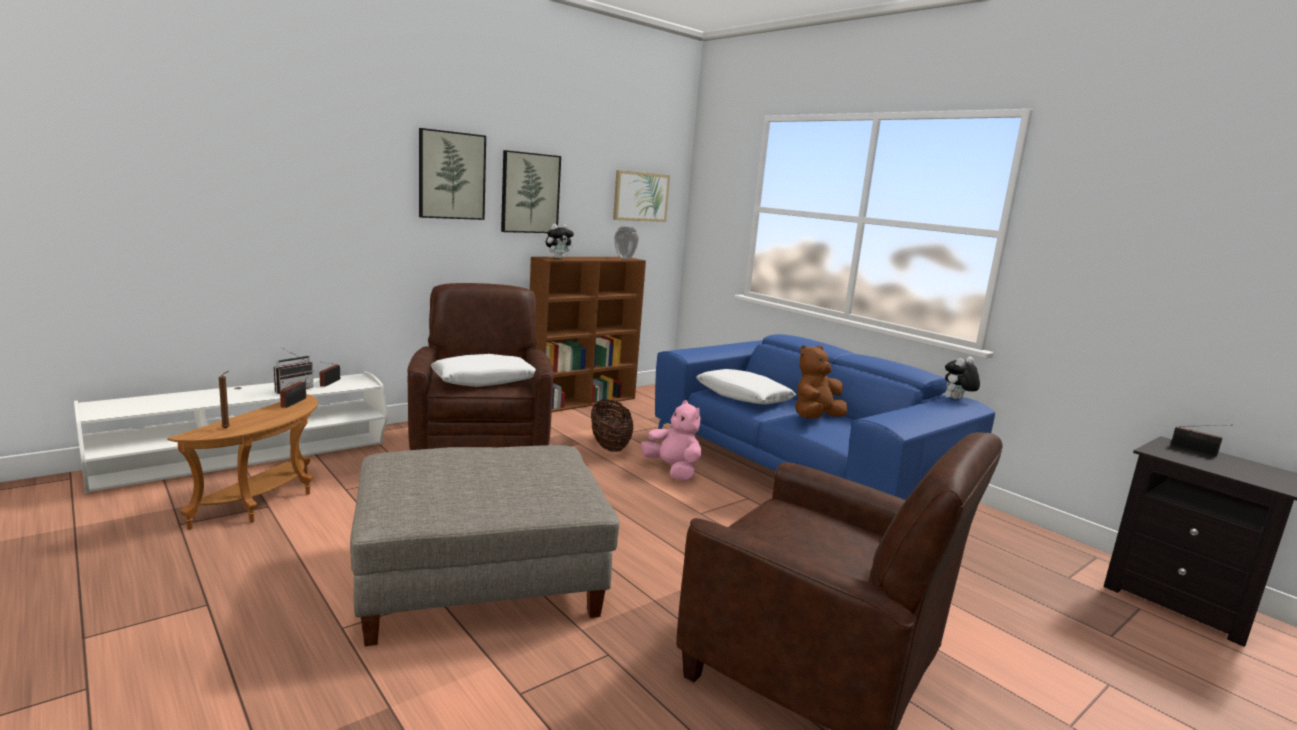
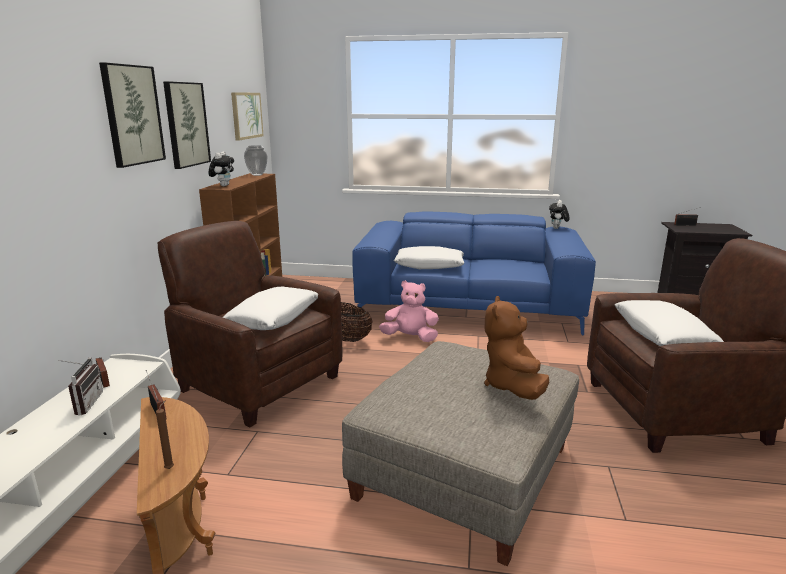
camera: 40 degrees left, 5 degrees up
(793, 533) = (662, 335): none -> white pillow
(815, 418) = (492, 265): brown plush toy -> brown plush toy (513, 386)

